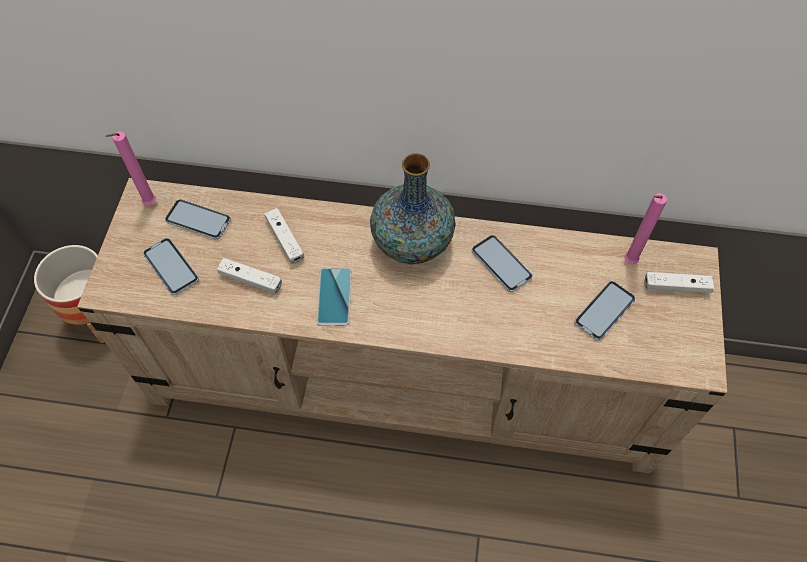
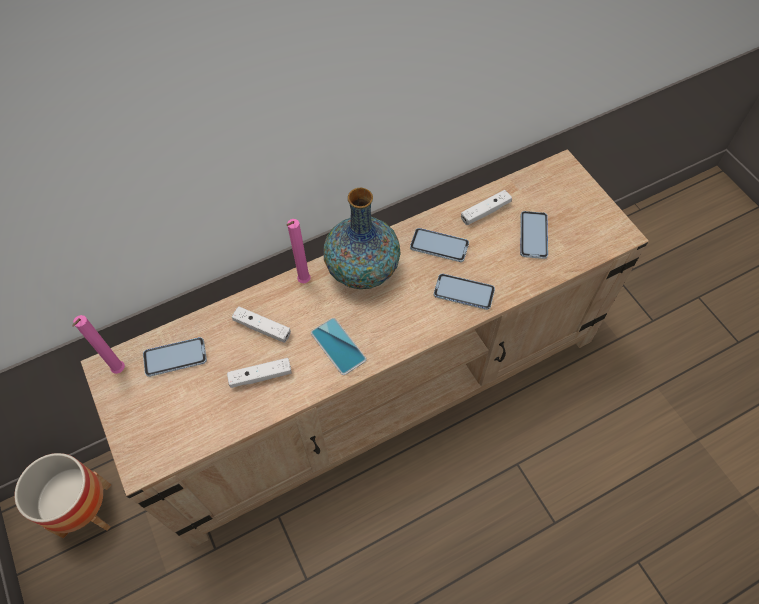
camera: 35 degrees left, 0 degrees up
(171, 267) = (184, 409): phone -> phone (464, 292)
(628, 262) = (521, 192): pink candle -> pink candle (303, 282)
(676, 286) = (564, 190): white game controller -> white game controller (485, 211)

